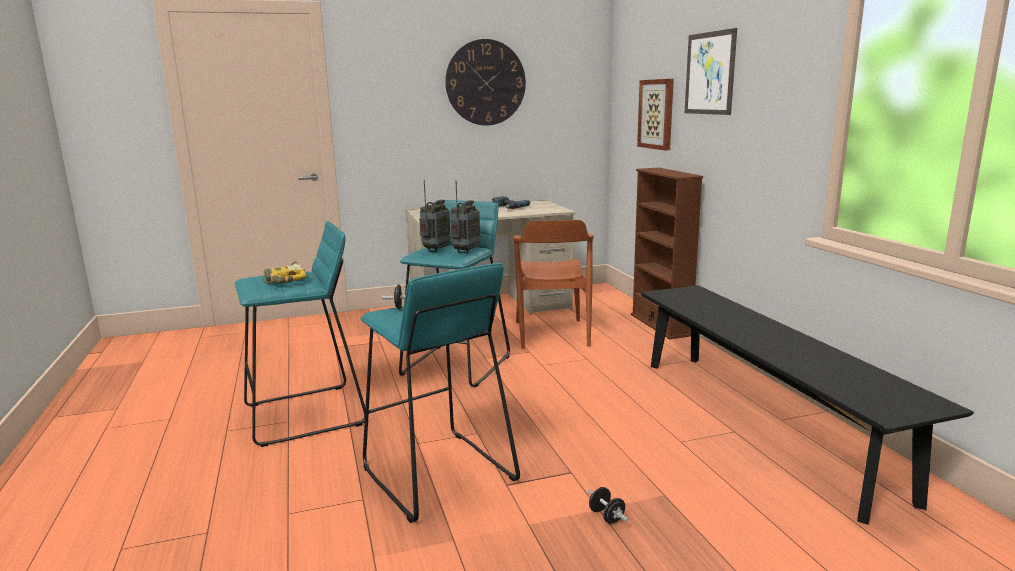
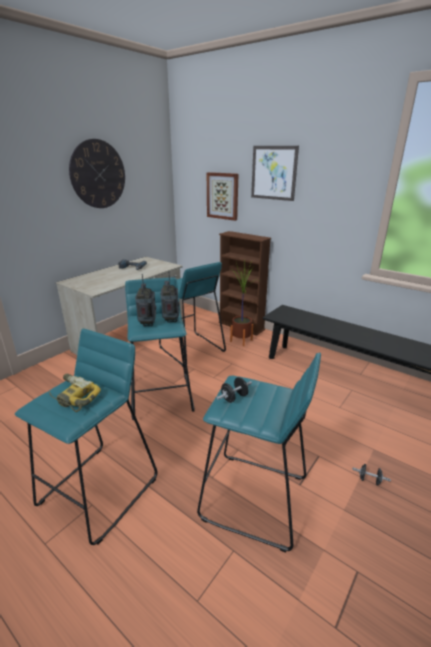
camera: 35 degrees left, 10 degrees up
(551, 334) = (191, 350): brown chair -> turquoise stool
(636, 339) = (241, 340): none -> potted plant

